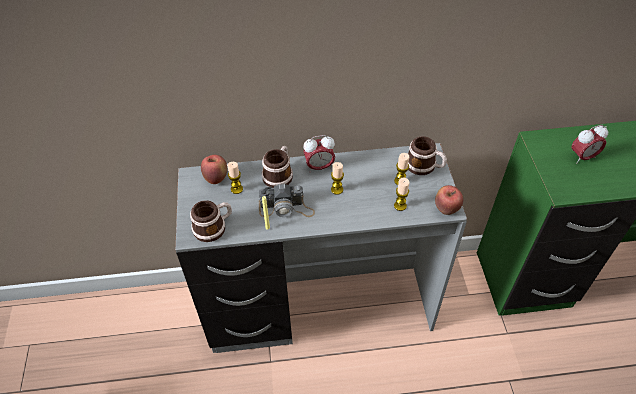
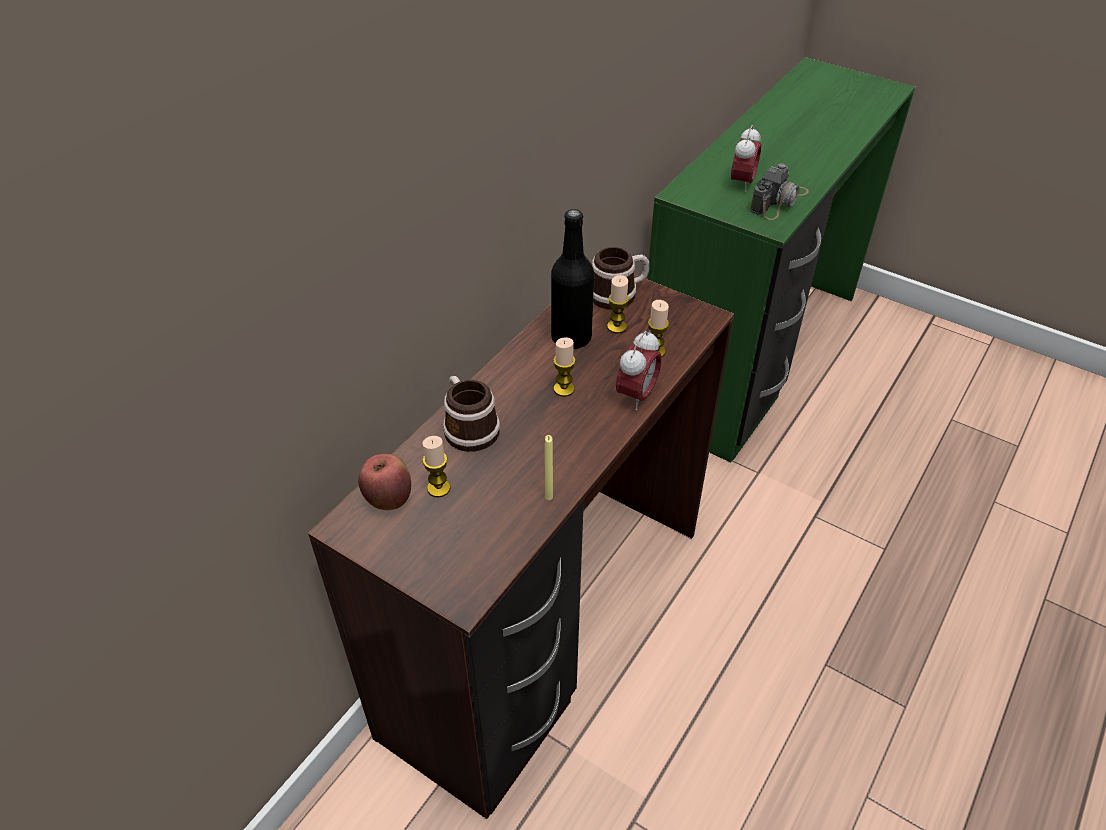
camera: 50 degrees left, 5 degrees down
(214, 227) = (479, 557): mug -> none
(286, 208) = (537, 457): camera -> camera (779, 201)
(319, 167) = (505, 381): alarm clock -> alarm clock (636, 395)
(320, 309) = (550, 630): grey desk -> brown desk
(373, 170) = (571, 338): none -> black bottle
(446, 209) = (703, 319): apple -> none

